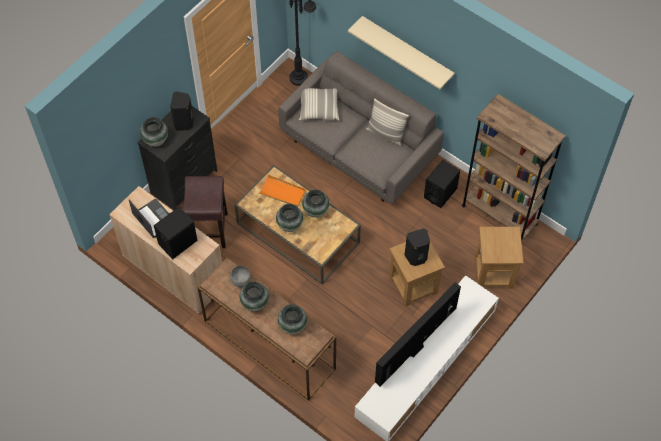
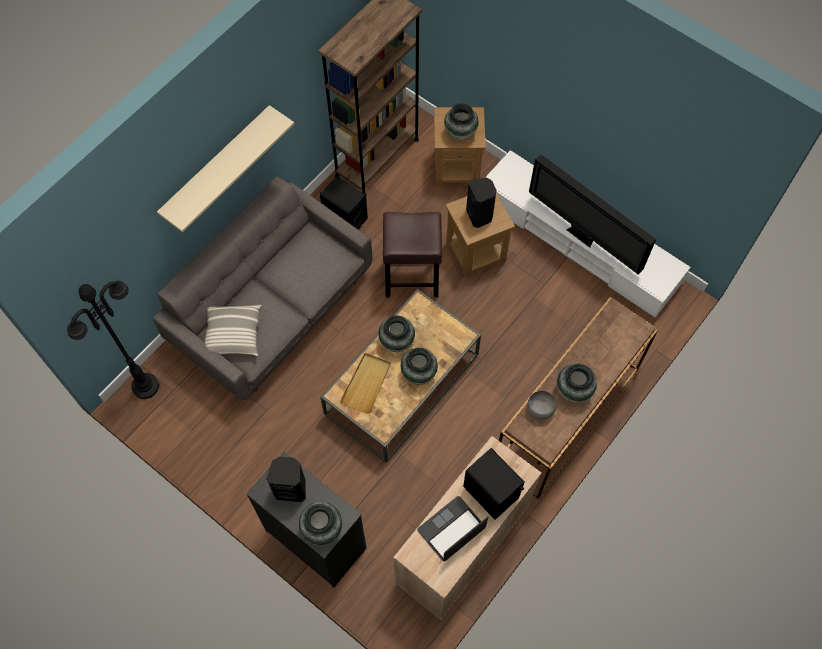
camera: 90 degrees left, 5 degrees up
(209, 231) = (398, 499): brown stool -> brown stool (413, 277)
(282, 192) = (366, 384): orange tray -> beige tray
(292, 326) = (603, 344): vase -> vase (460, 133)
(385, 134) = (281, 254): pillow -> none

